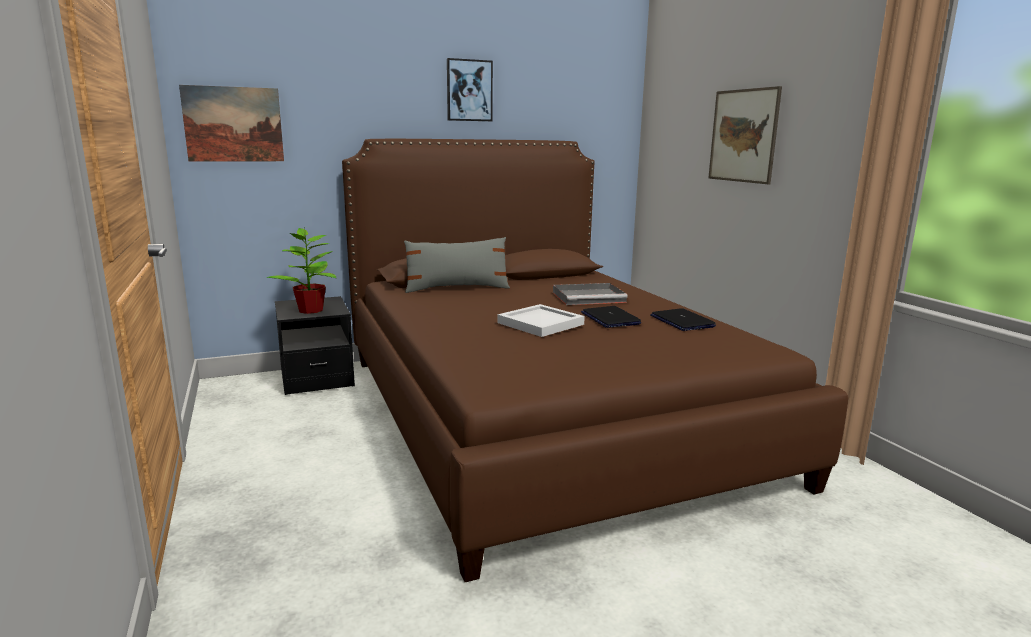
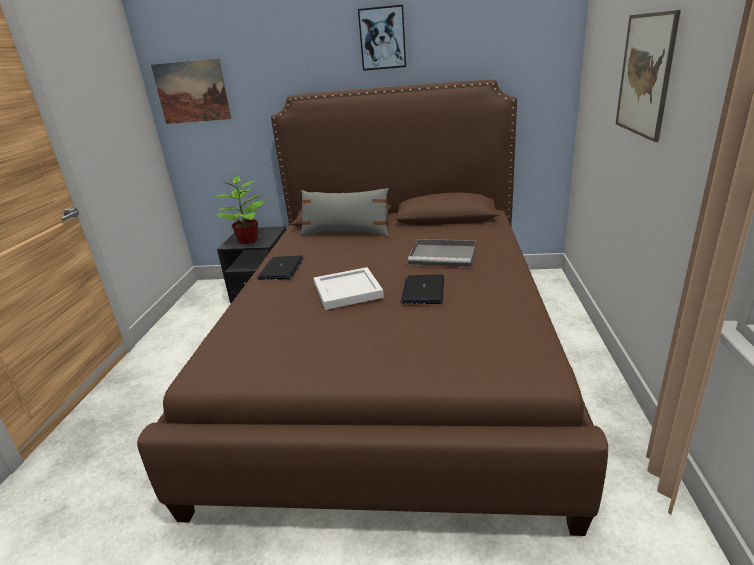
camera: 30 degrees right, 10 degrees up
(681, 321) = (491, 304): laptop -> laptop (281, 269)

